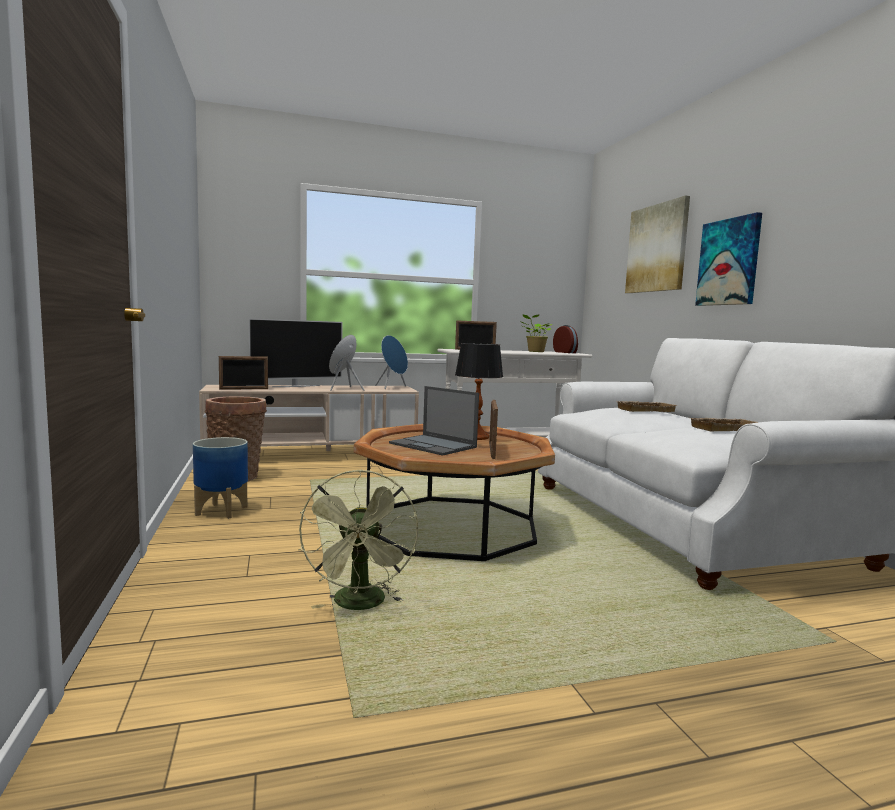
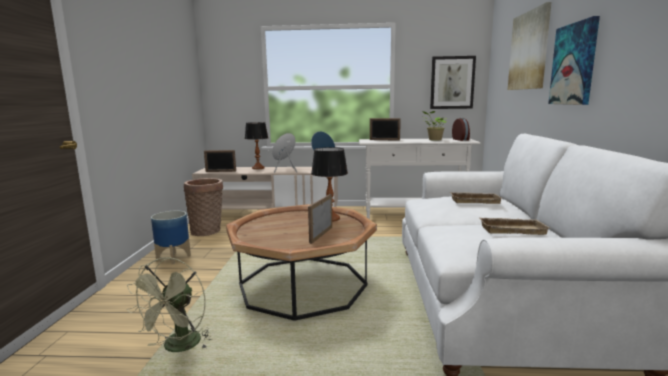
camera: 20 degrees right, 5 degrees up
(296, 386) = (258, 168): television -> table lamp
(434, 445) = (286, 226): laptop -> none
(546, 283) = (452, 82): none -> picture

